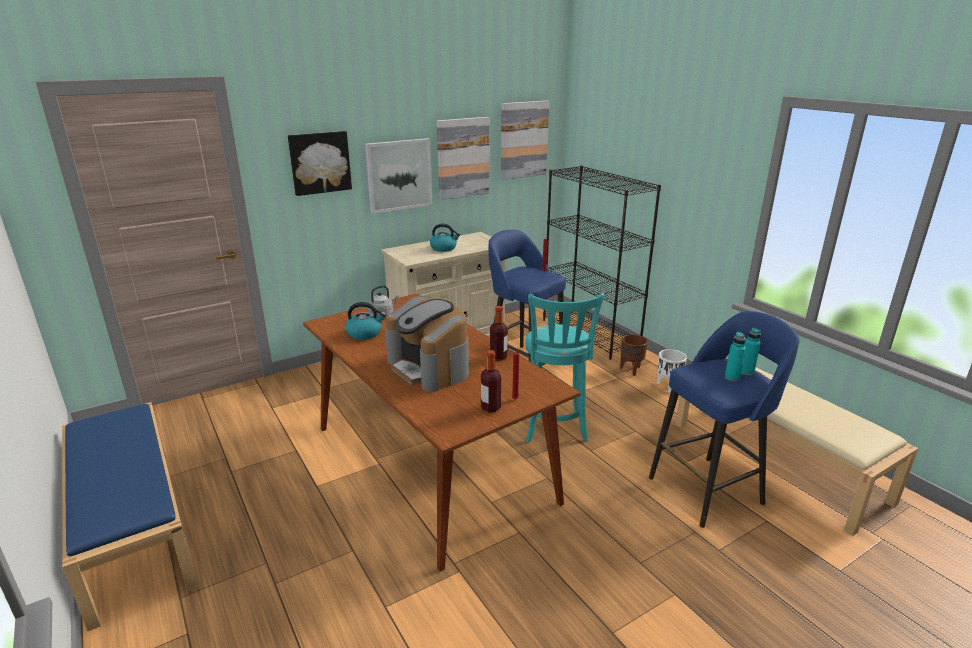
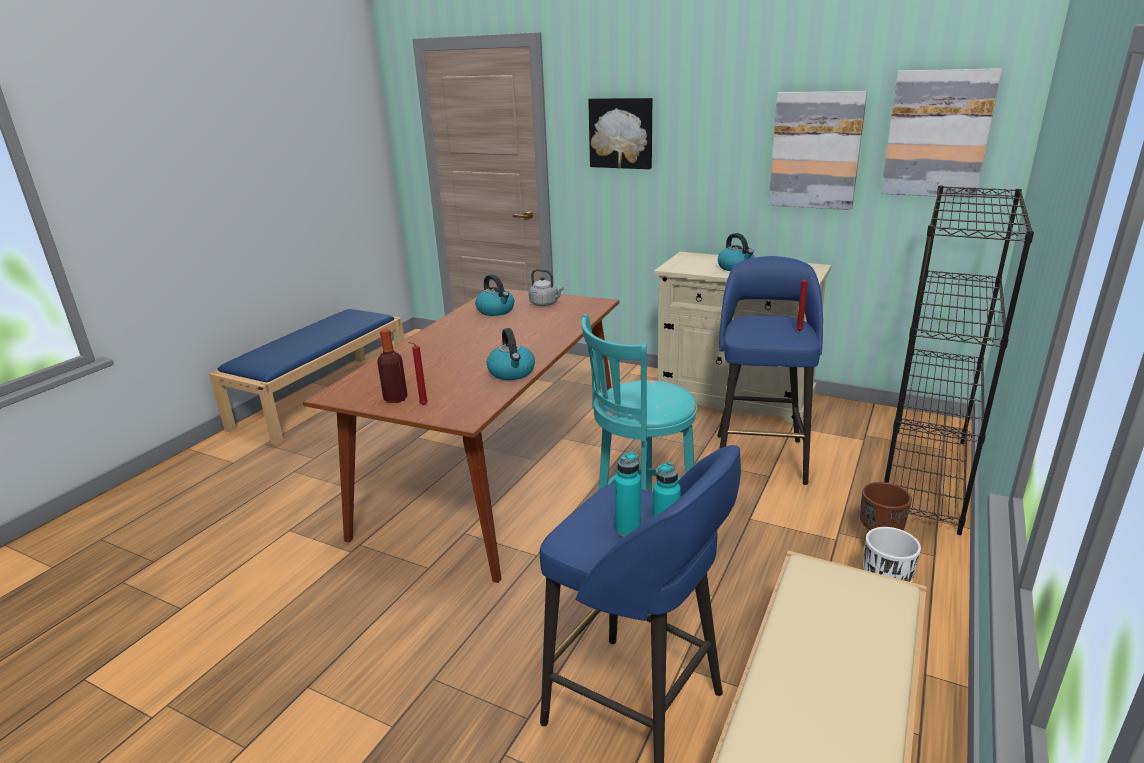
camera: 60 degrees right, 0 degrees up
(399, 175) = (715, 161): picture -> none
(429, 368) = (454, 352): coffee machine -> none
(498, 357) = (512, 373): bottle -> kettle

